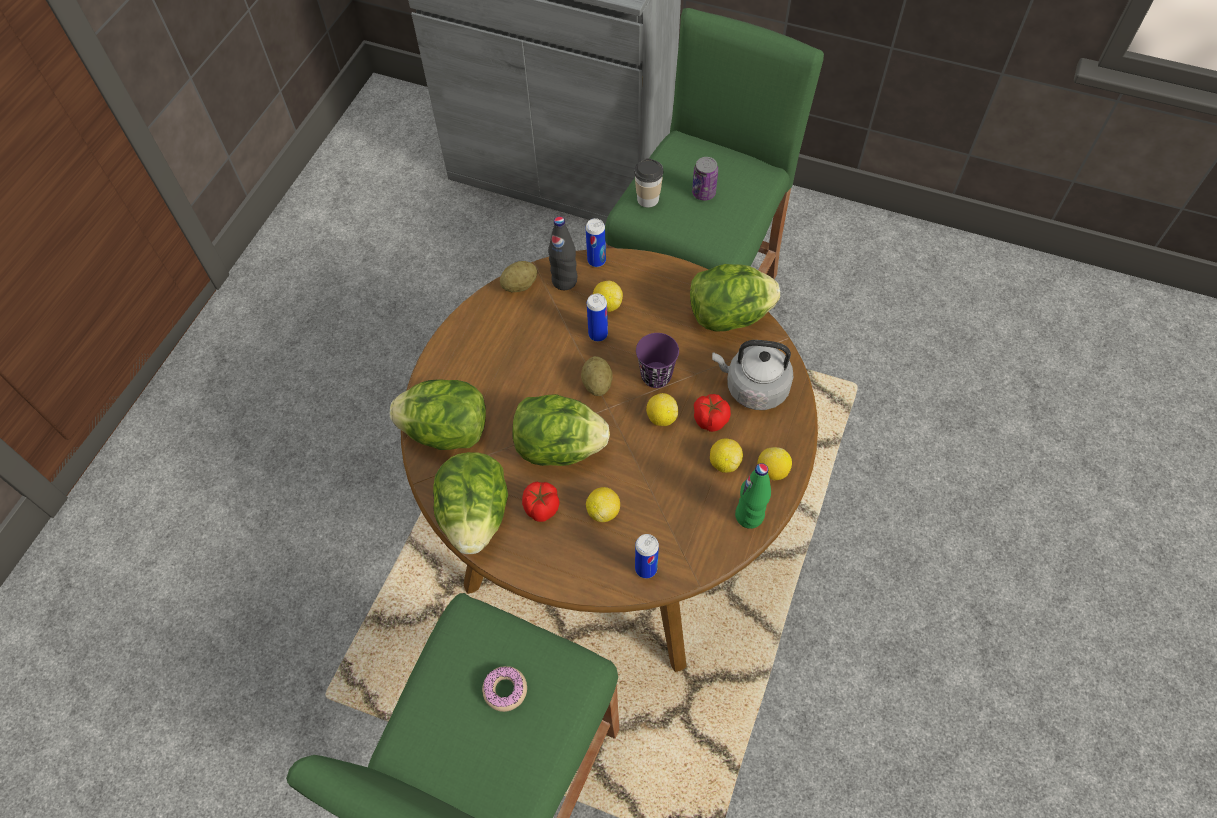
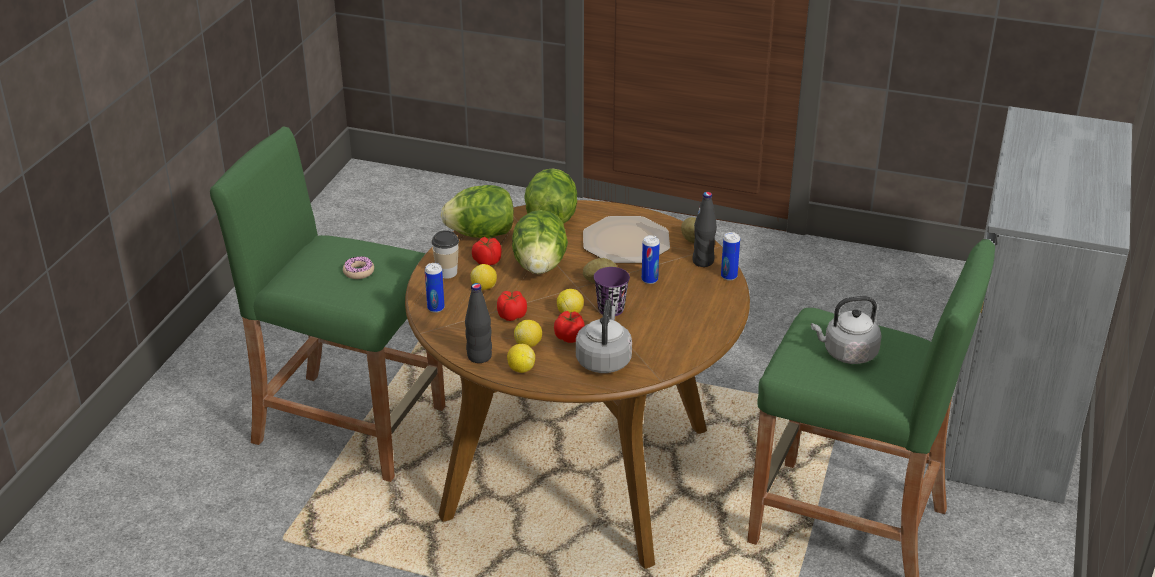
camera: 85 degrees right, 25 degrees down
(514, 351) = (627, 242): none -> plate
(607, 305) = (681, 283): lemon -> none
(648, 199) = (828, 321): cup -> cup (447, 272)
(664, 480) = (511, 315): none -> tomato
(703, 193) = (847, 353): can -> grey kettle
(728, 316) = (680, 347): lettuce -> none
(749, 516) = (479, 356): green bottle -> black bottle

